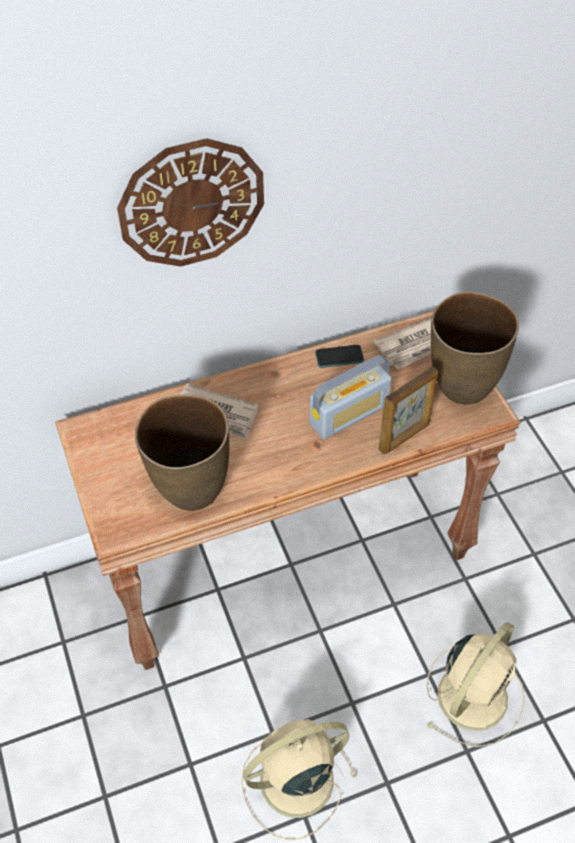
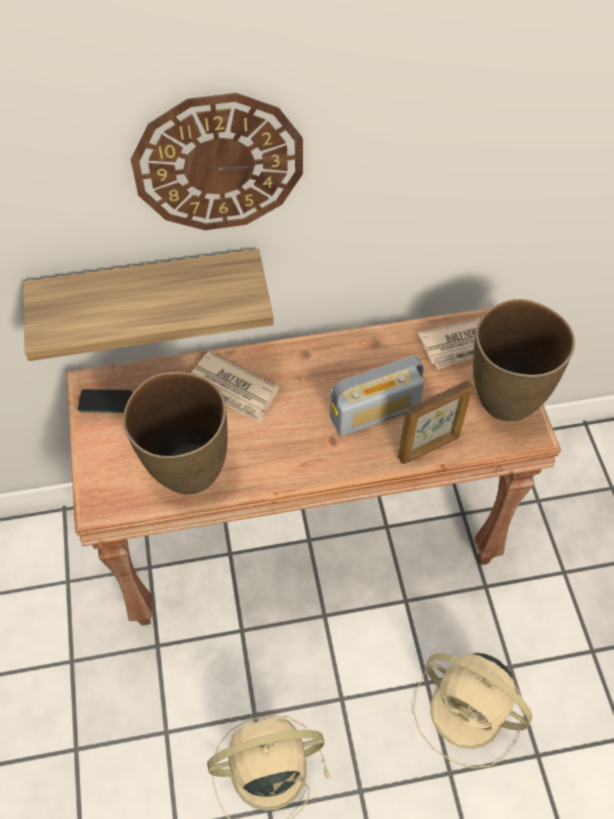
camera: 10 degrees right, 5 degrees up
(130, 334) = (148, 293): none -> shelf
(339, 357) = (378, 345): phone -> phone (105, 402)
(474, 694) = (470, 713): beige fan -> beige fan turned 75 degrees clockwise

